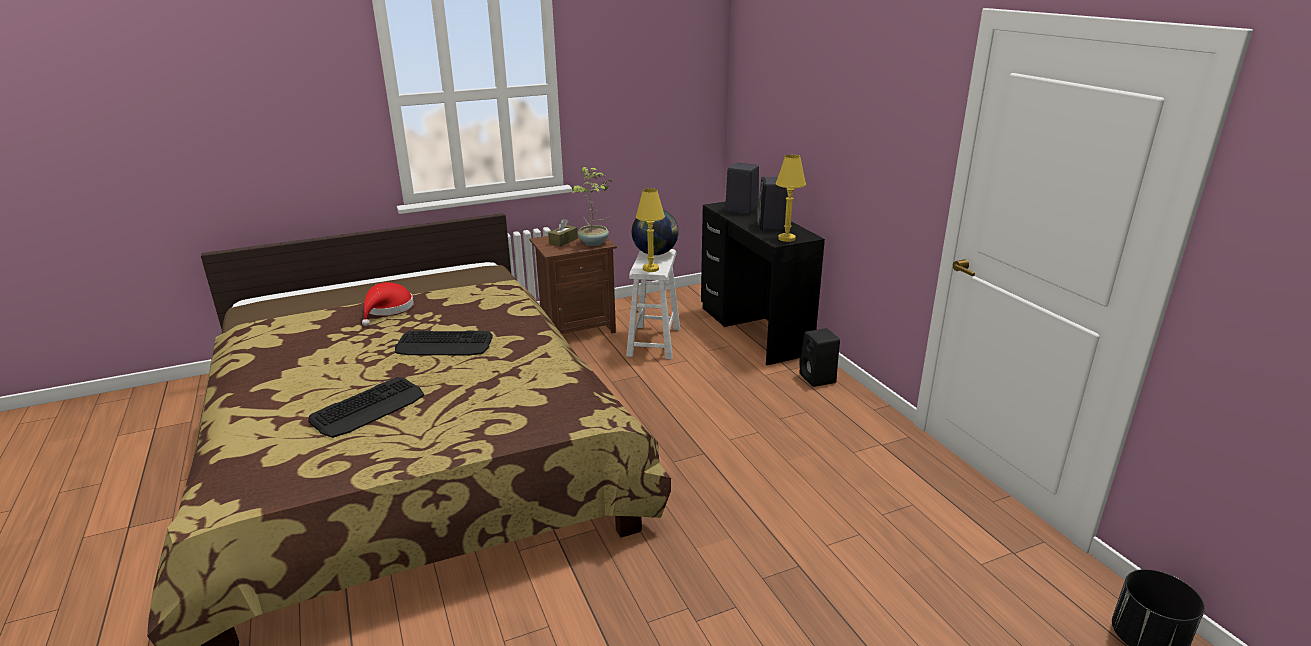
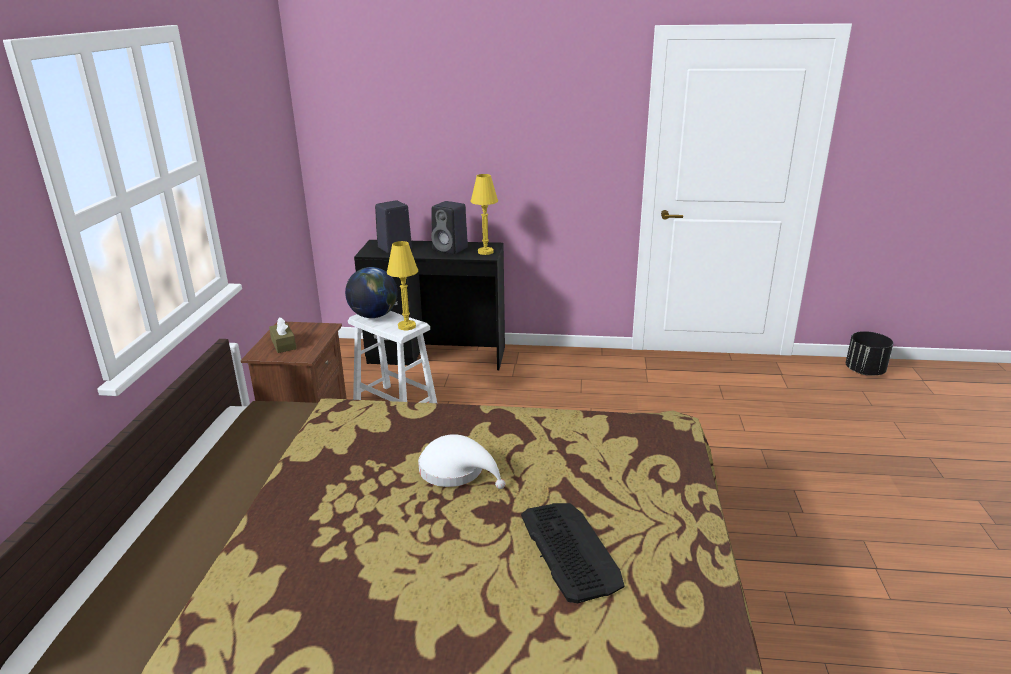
camera: 60 degrees left, 0 degrees up
(387, 309) = (302, 497): red hat -> none
(444, 345) = (456, 471): keyboard -> white hat
(594, 243) = (316, 331): potted plant -> none
(818, 379) = (542, 358): black speaker -> none

